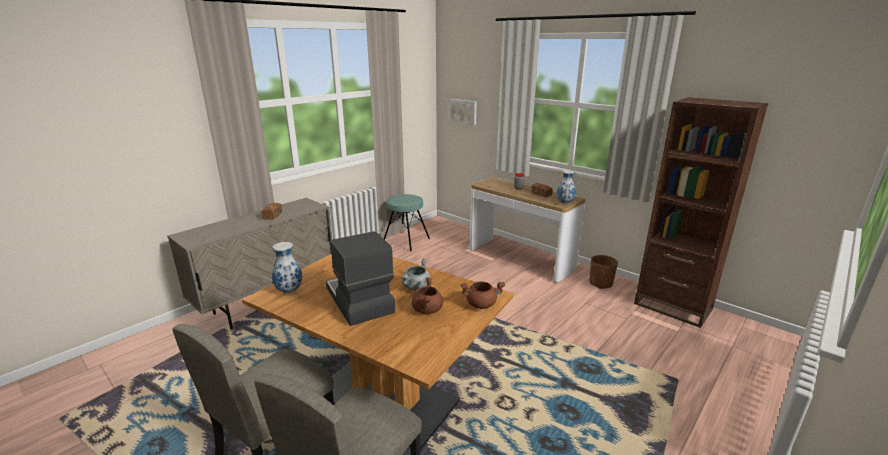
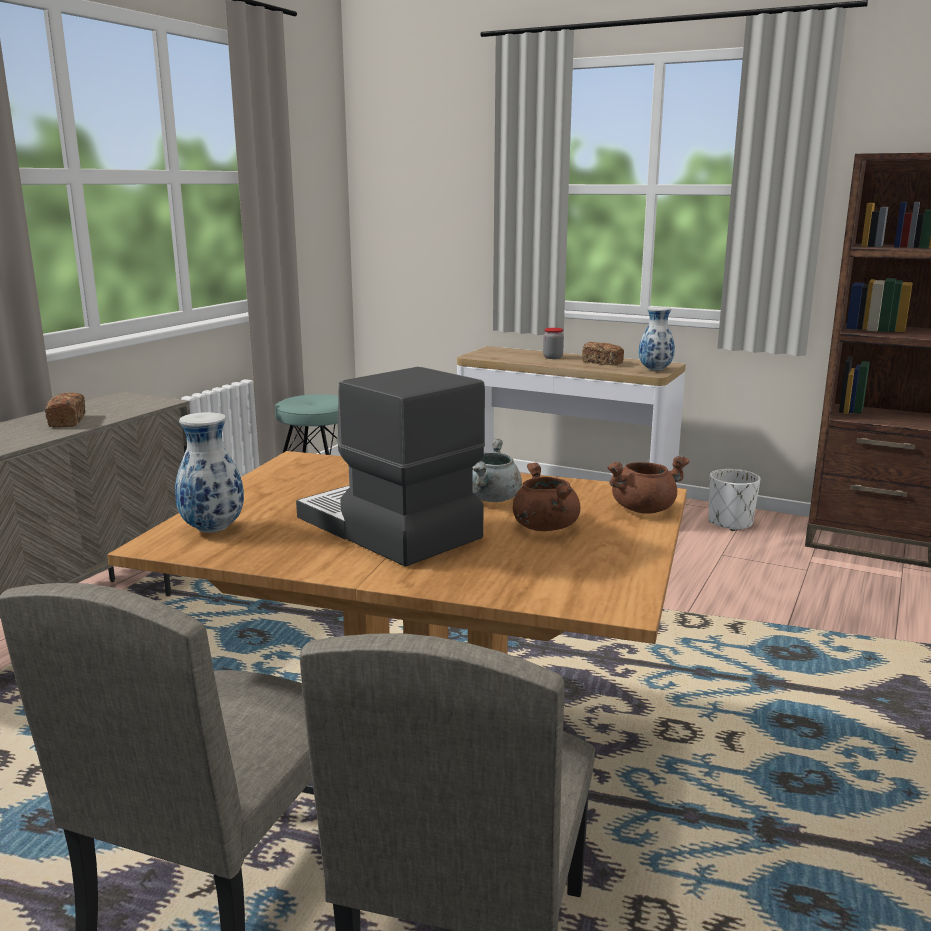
camera: 15 degrees left, 5 degrees down
(463, 111) = (412, 224): picture -> none
(600, 283) = (730, 523): brown planter -> white planter

